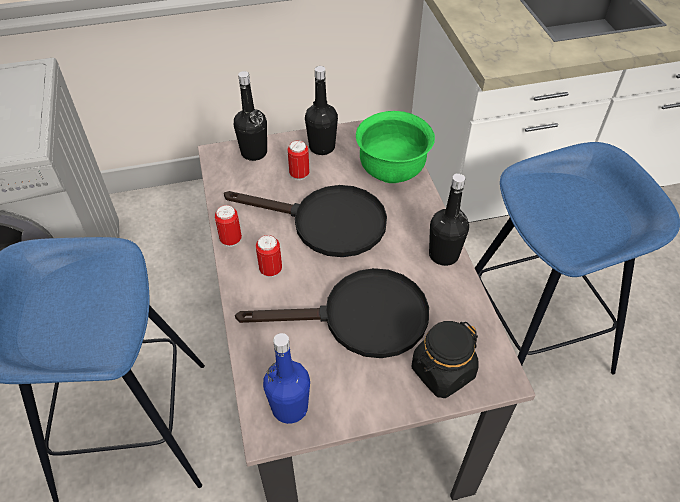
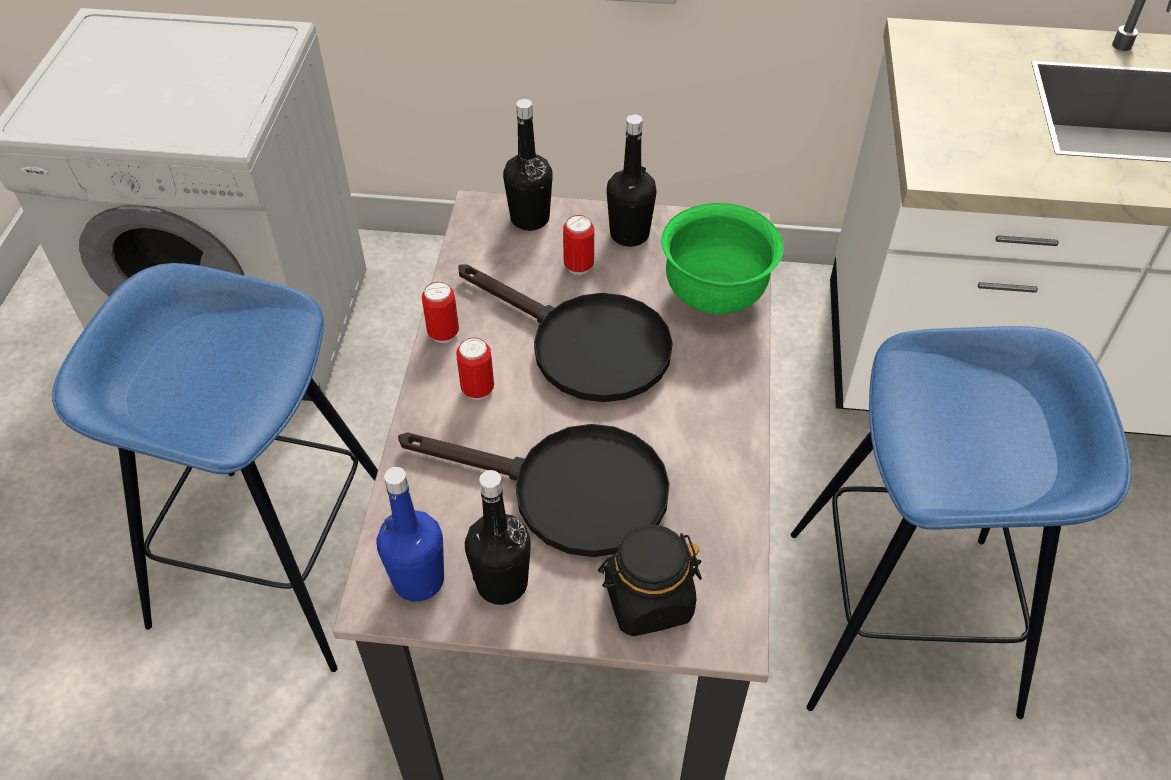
camera: 20 degrees right, 0 degrees up
(443, 255) = (732, 437): black bottle -> black bottle (502, 583)

